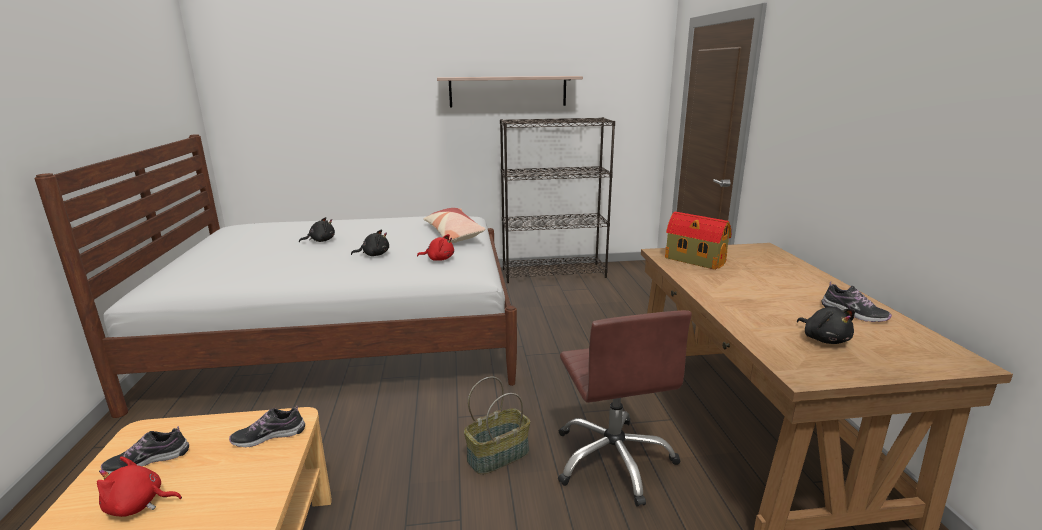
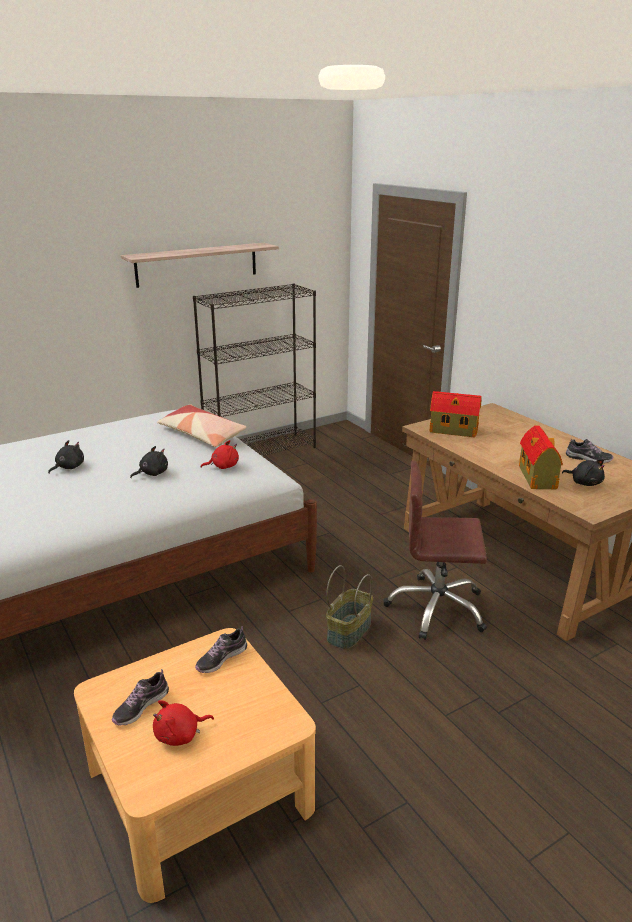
camera: 25 degrees left, 5 degrees up
(613, 459) = (436, 608): brown office chair -> brown office chair turned 135 degrees clockwise
(758, 321) = (537, 478): none -> toy house

